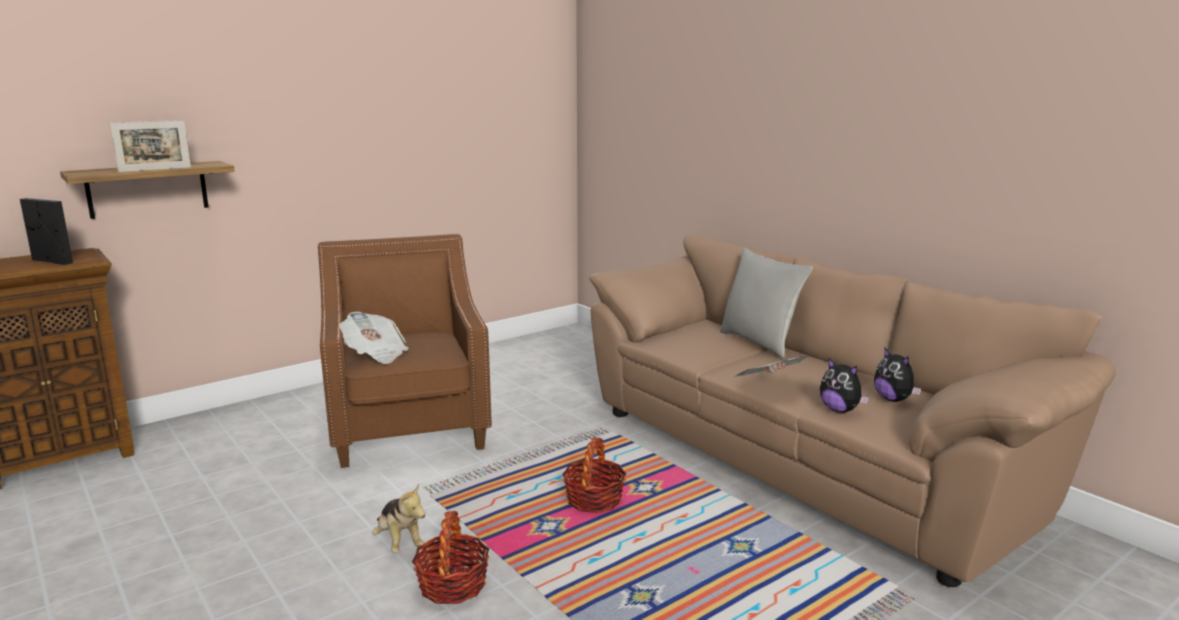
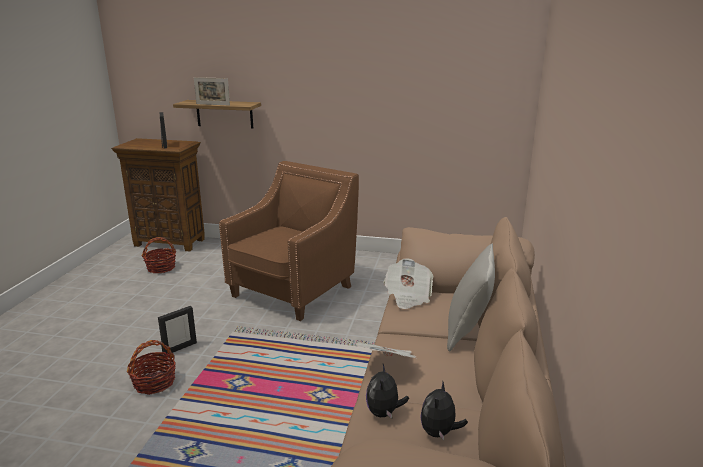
camera: 50 degrees right, 5 degrees up
(375, 354) = (257, 237): newspaper -> newspaper (408, 296)
(399, 542) = (179, 348): plush toy -> picture frame
(594, 499) = (286, 383): basket -> basket (161, 268)

